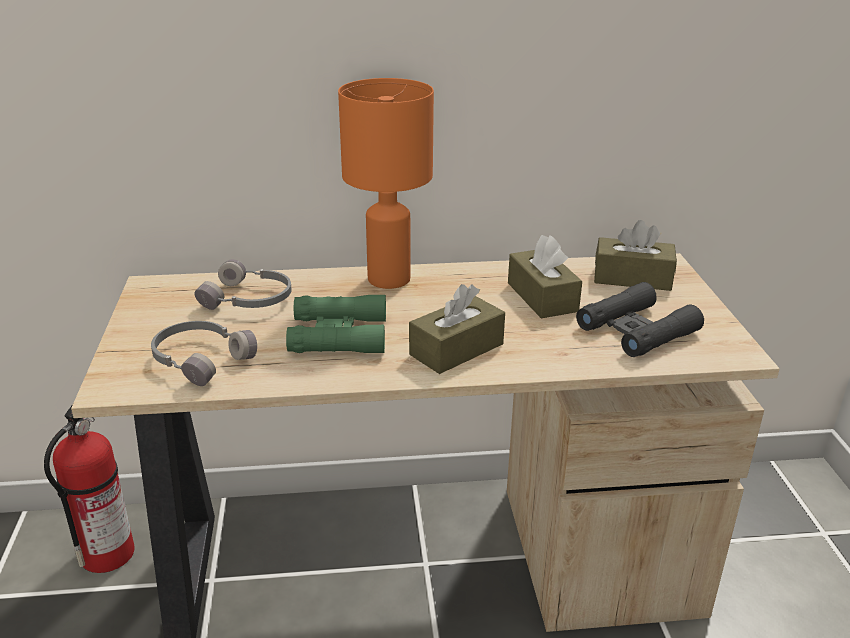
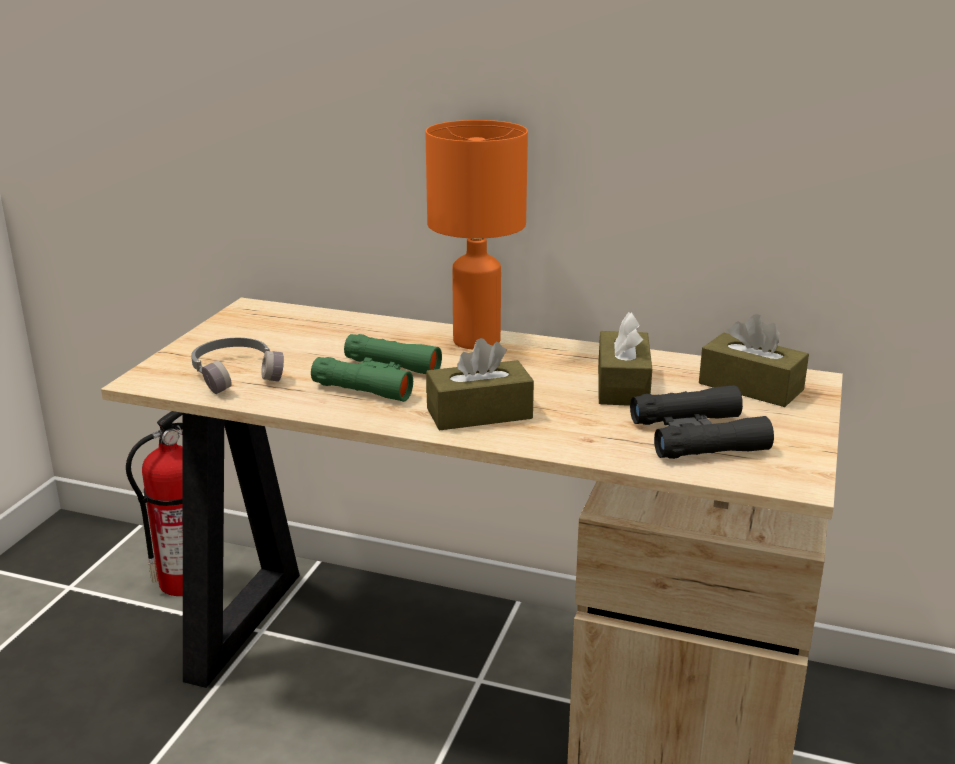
camera: 25 degrees right, 5 degrees down
(249, 300) = (325, 334): grey headphones -> none

